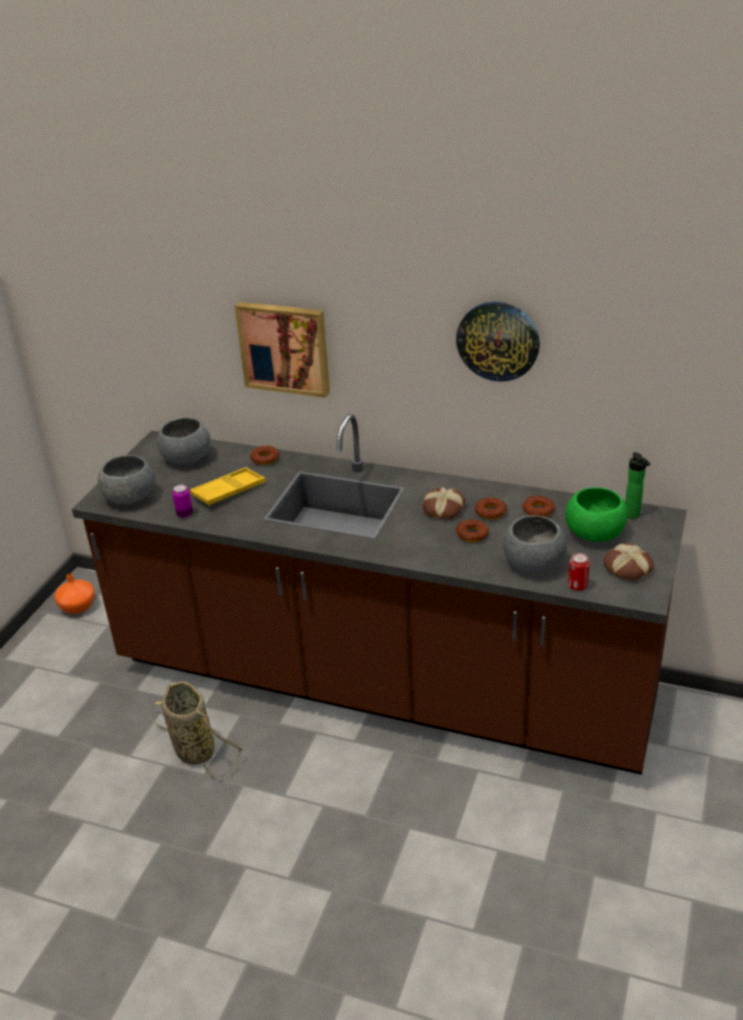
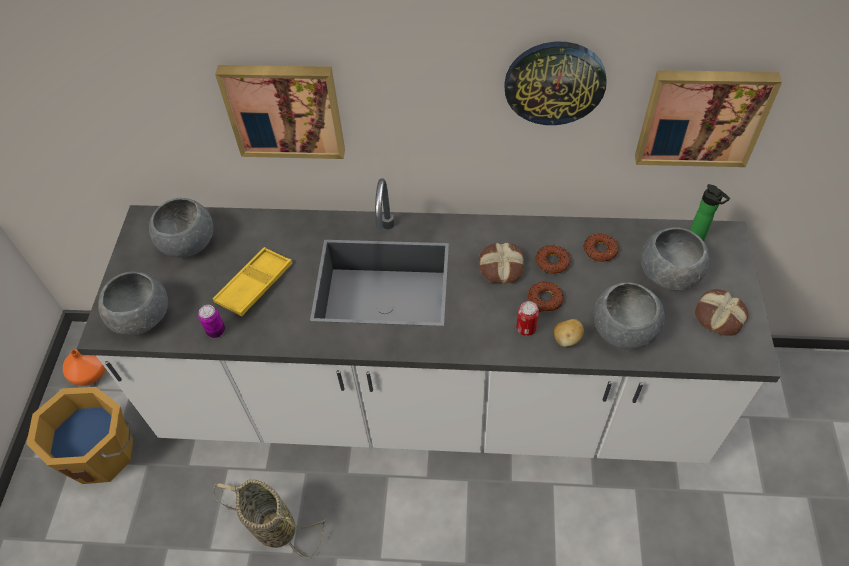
camera: 15 degrees left, 20 degrees up
(64, 666) = (102, 452): none -> orange bucket
(264, 459) = (278, 227): donut -> none
(381, 683) = (431, 402): brown counter -> white counter
(479, 562) = (567, 339): none -> potato
(577, 586) = (679, 353): can -> can (526, 328)
(595, 533) = (669, 273): green bowl -> grey bowl
(627, 386) = (702, 116): none -> picture

